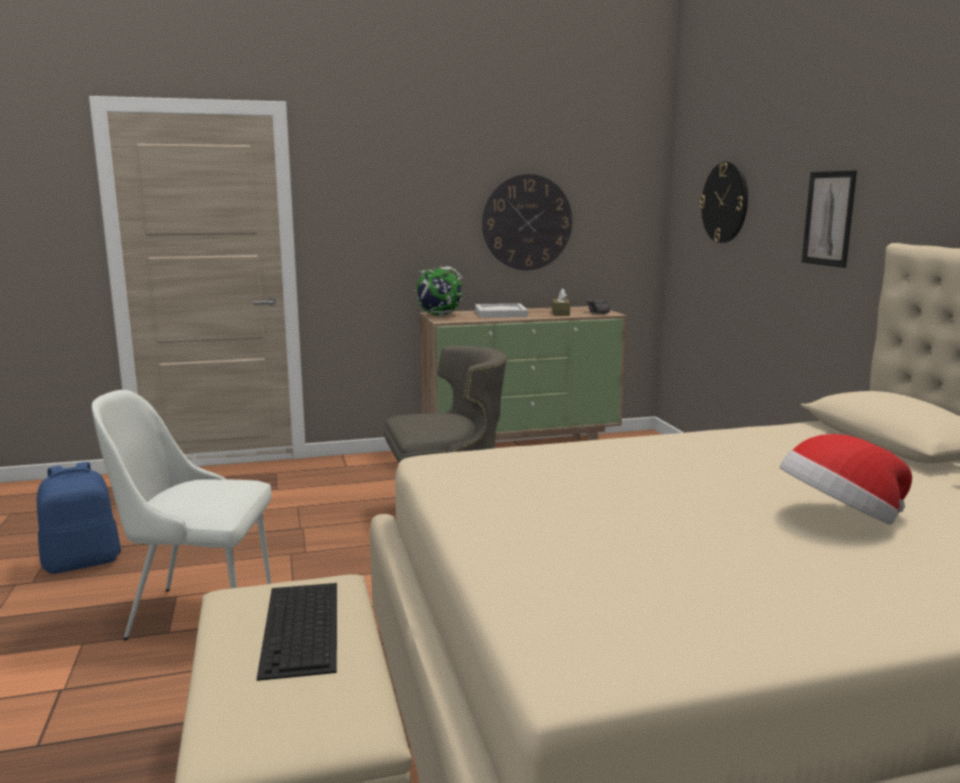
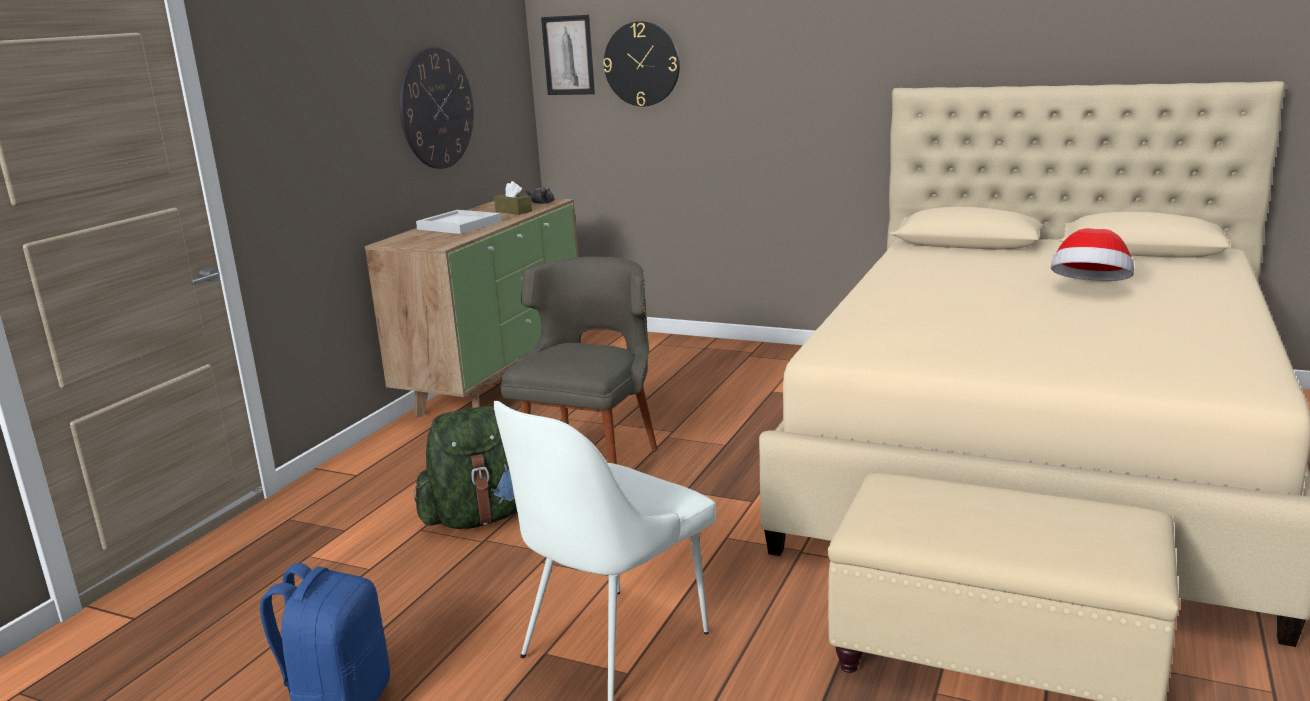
camera: 50 degrees left, 5 degrees up
(302, 628) = (963, 510): keyboard -> none
(329, 516) = (480, 518): none -> green backpack
(439, 315) = (407, 242): globe -> none
(829, 218) = (799, 72): picture -> picture (568, 55)

